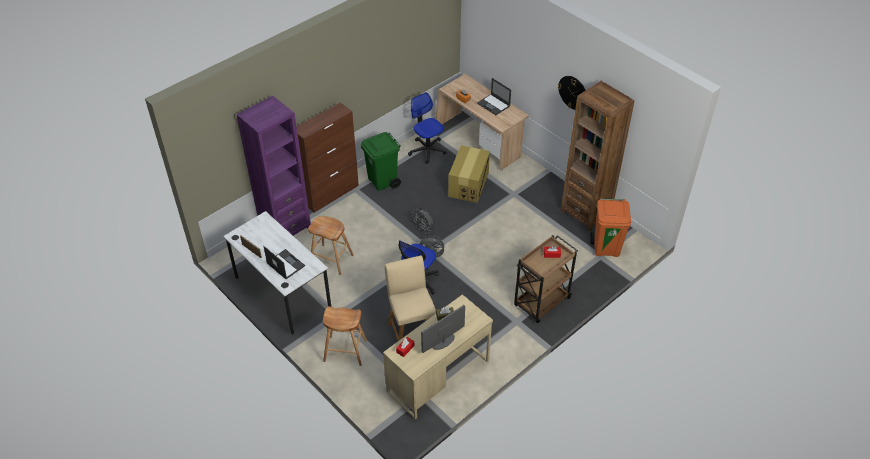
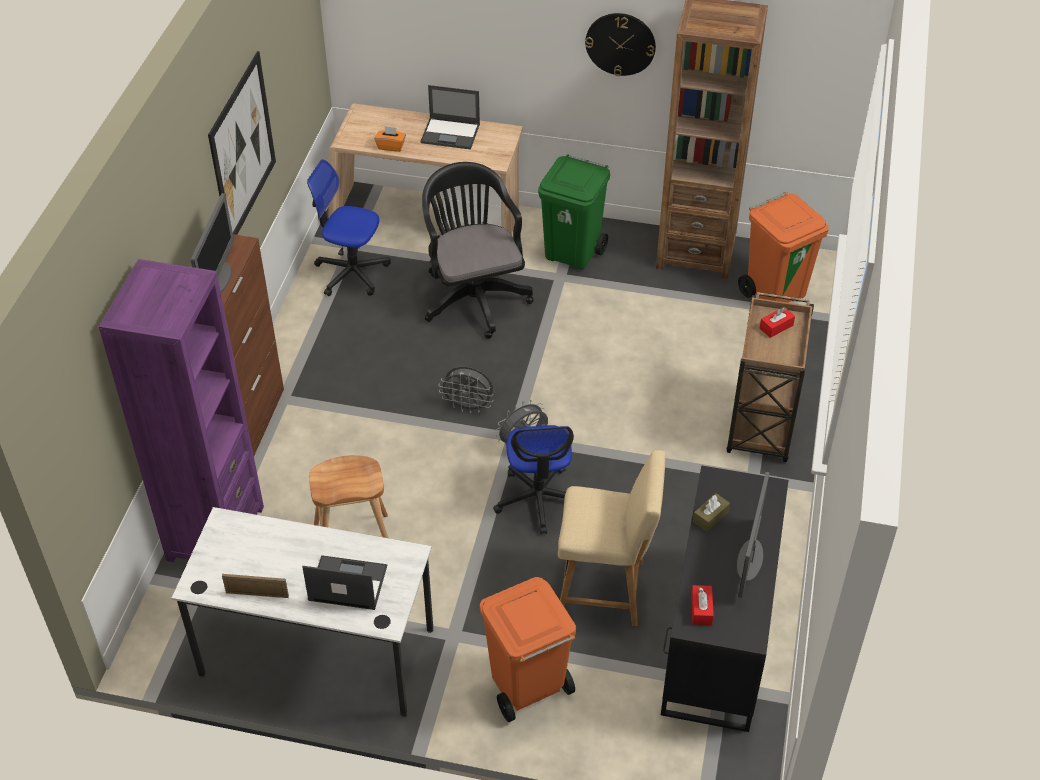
camera: 35 degrees left, 0 degrees up
(322, 121) = (218, 279): none -> monitor
(345, 351) = (527, 688): brown stool -> orange trash can
(371, 71) = (243, 148): none -> picture
(383, 181) = (322, 361): green trash can -> green trash can (573, 253)
(411, 331) = (606, 589): beige chair -> beige chair turned 150 degrees clockwise
(438, 376) = (717, 637): beige desk -> black desk
(468, 184) = (473, 296): cardboard box -> black office chair

